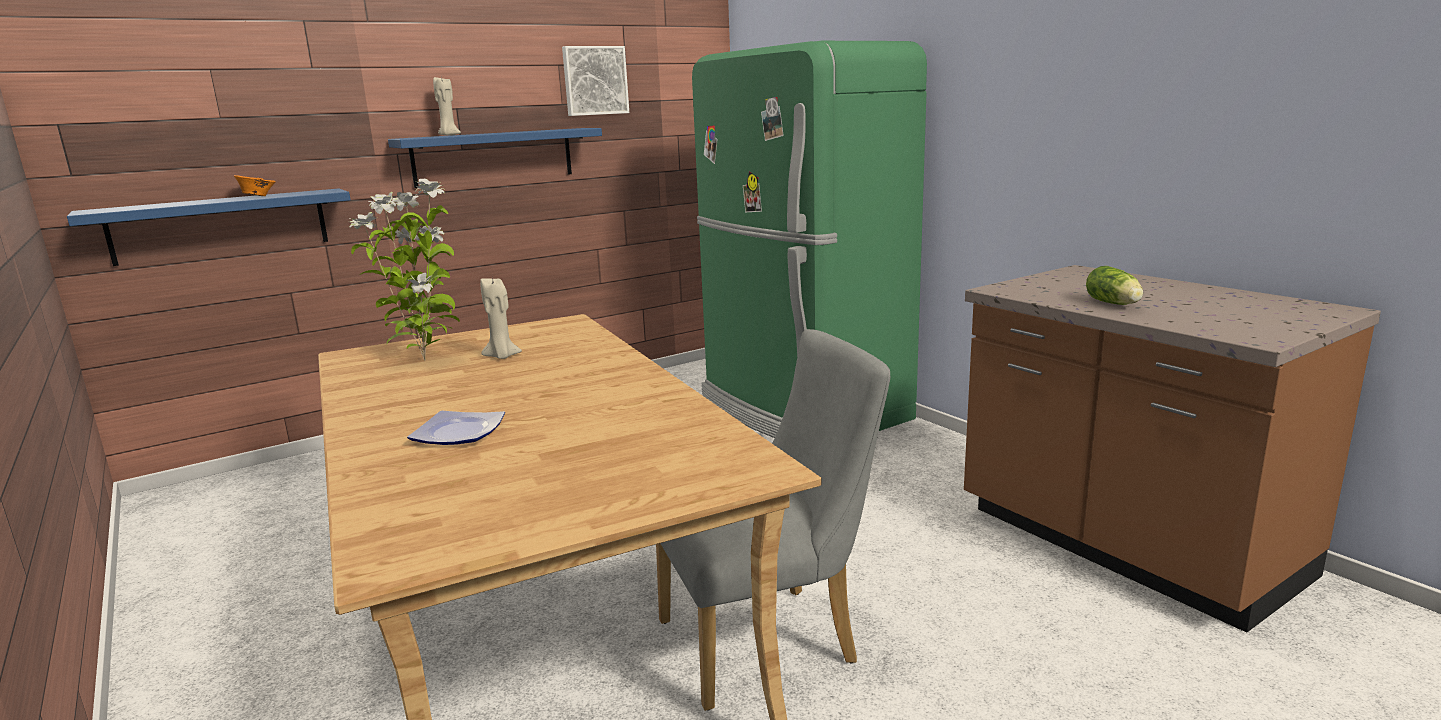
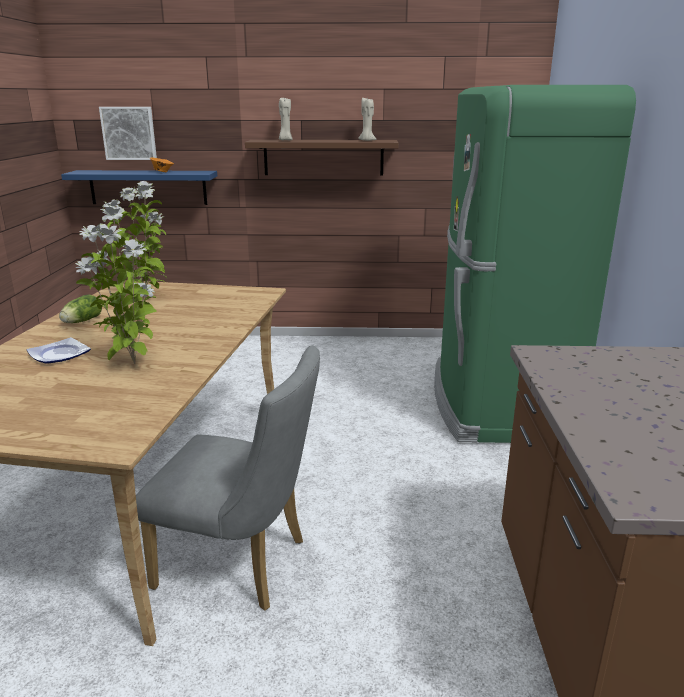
camera: 35 degrees right, 5 degrees up
(493, 157) = (323, 157): blue shelf -> brown shelf
(502, 356) = (180, 308): beige candle -> beige candle (366, 141)
(588, 413) = (132, 364): none -> potted plant
(594, 81) = (412, 102): picture -> picture (129, 133)
(1114, 304) = (599, 403): lettuce -> lettuce (81, 321)

